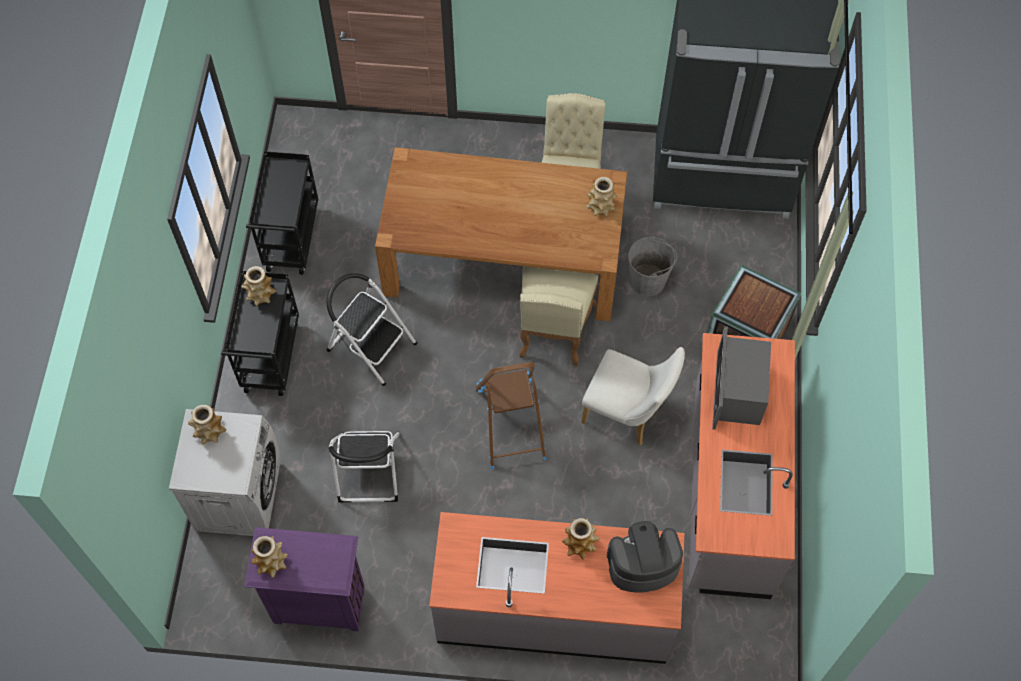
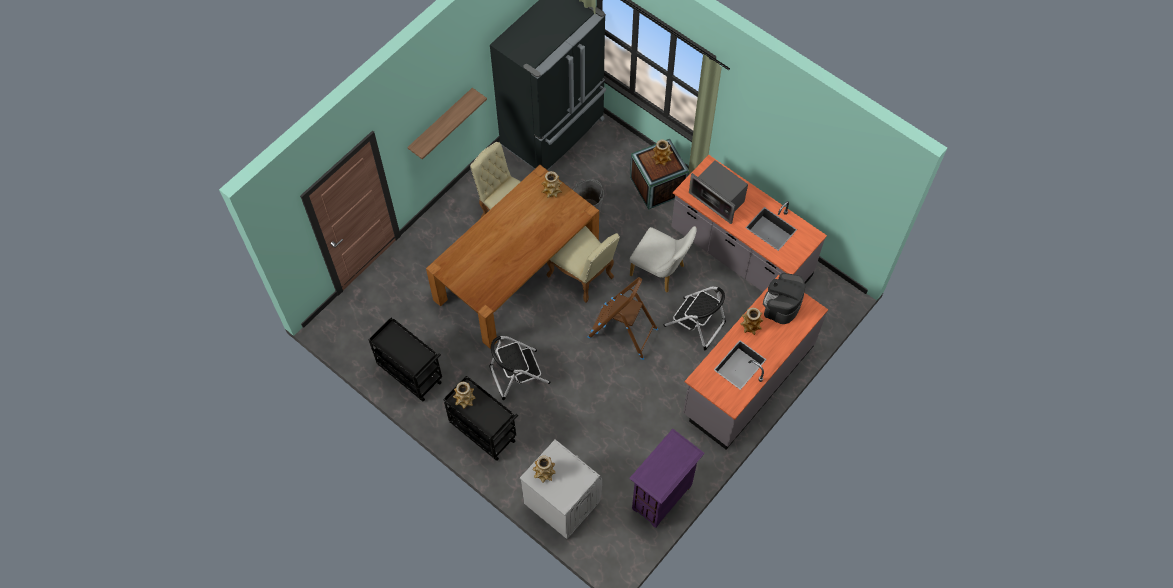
camera: 55 degrees left, 0 degrees up
(271, 562) = (657, 481): vase -> vase (661, 158)
(368, 470) = (597, 423): step ladder -> step ladder (696, 324)
(566, 24) = (441, 123): none -> shelf
(628, 413) = (661, 272): white chair -> white chair turned 60 degrees clockwise

